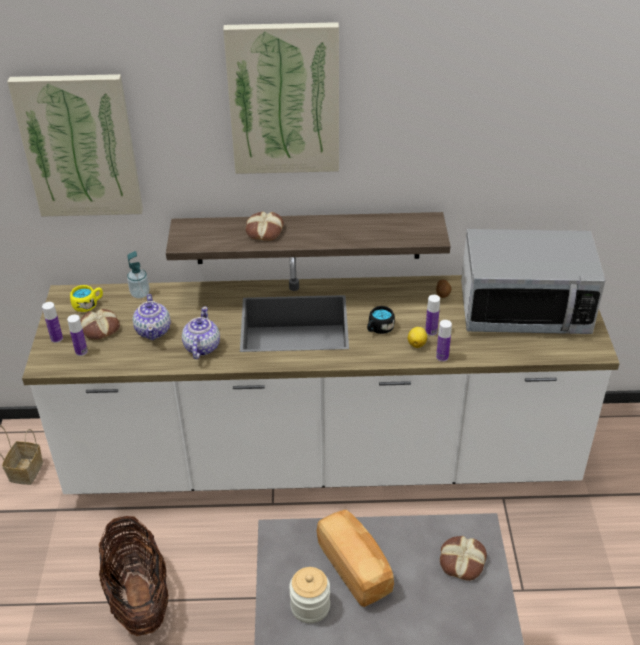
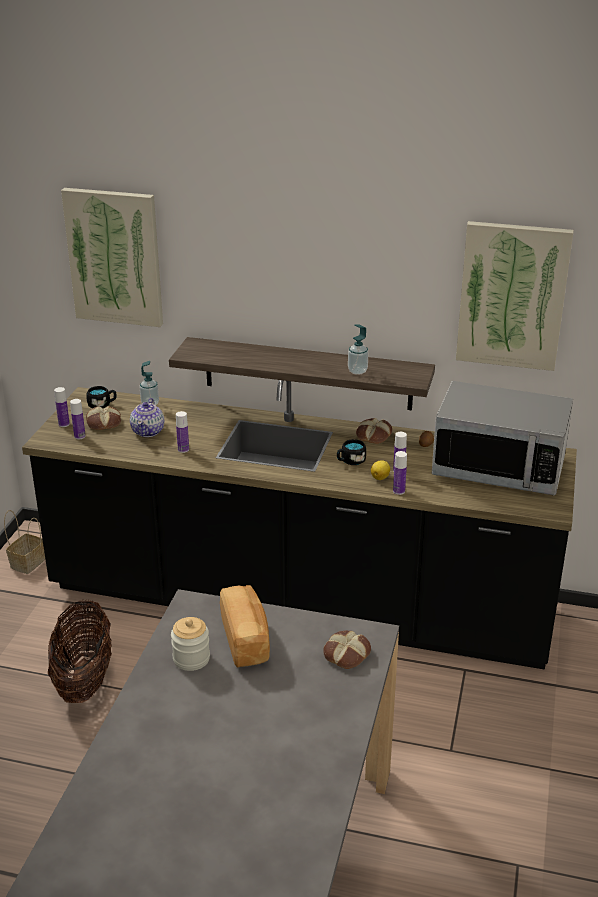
camera: 15 degrees right, 10 degrees down
(88, 305) = (102, 405): yellow mug -> black mug
(201, 347) = (183, 449): teapot -> bottle
(264, 230) = (262, 355): bread -> bread (373, 435)
(284, 99) = (290, 233): picture -> picture (512, 296)
(322, 460) = (299, 605): white counter -> black counter
(371, 234) = (357, 371): none -> soap dispenser

